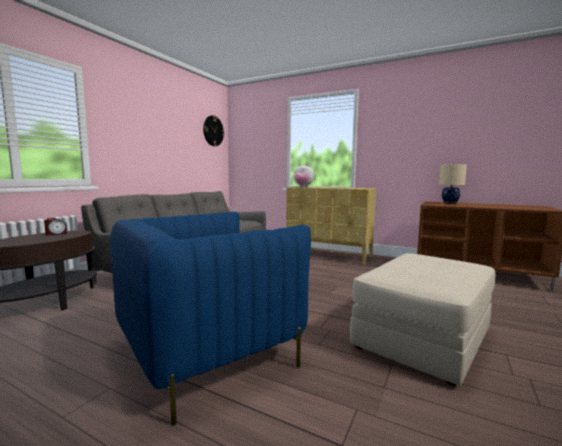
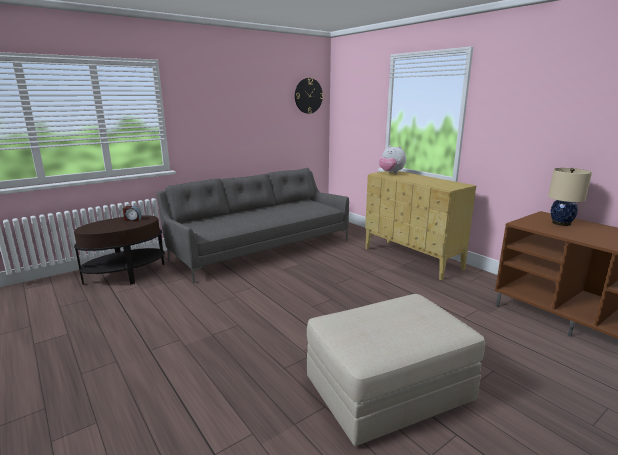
camera: 25 degrees right, 10 degrees up
(206, 350) = (195, 348): blue armchair -> none

